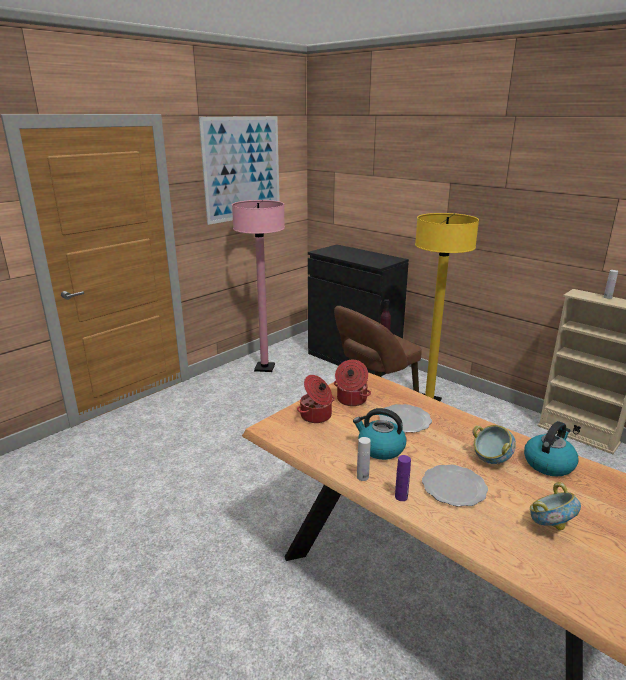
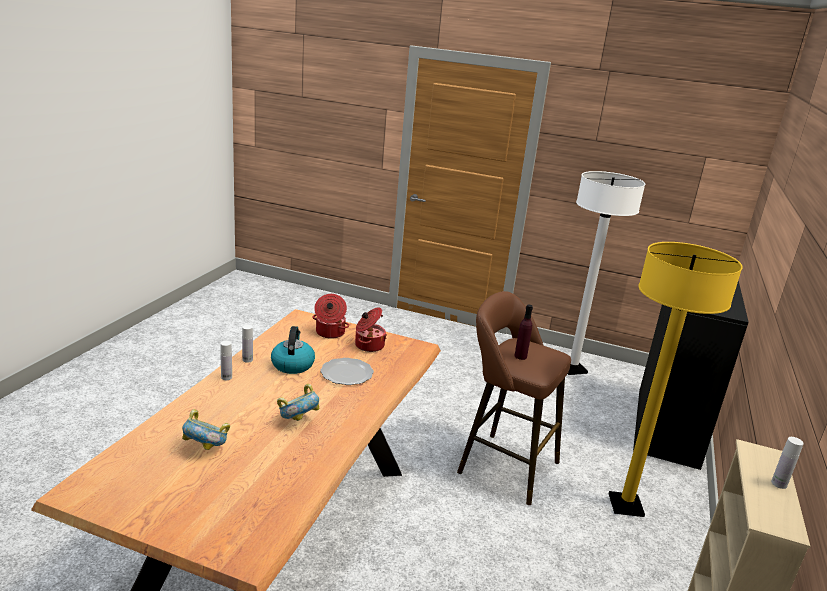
camera: 65 degrees right, 0 degrees up
(242, 169) = (644, 139): picture -> none
(264, 368) = (572, 369): pink floor lamp -> white floor lamp
(401, 497) = (226, 377): purple bottle -> white bottle
(453, 487) = (246, 400): plate -> none
(548, 463) = (307, 455): kettle -> none

